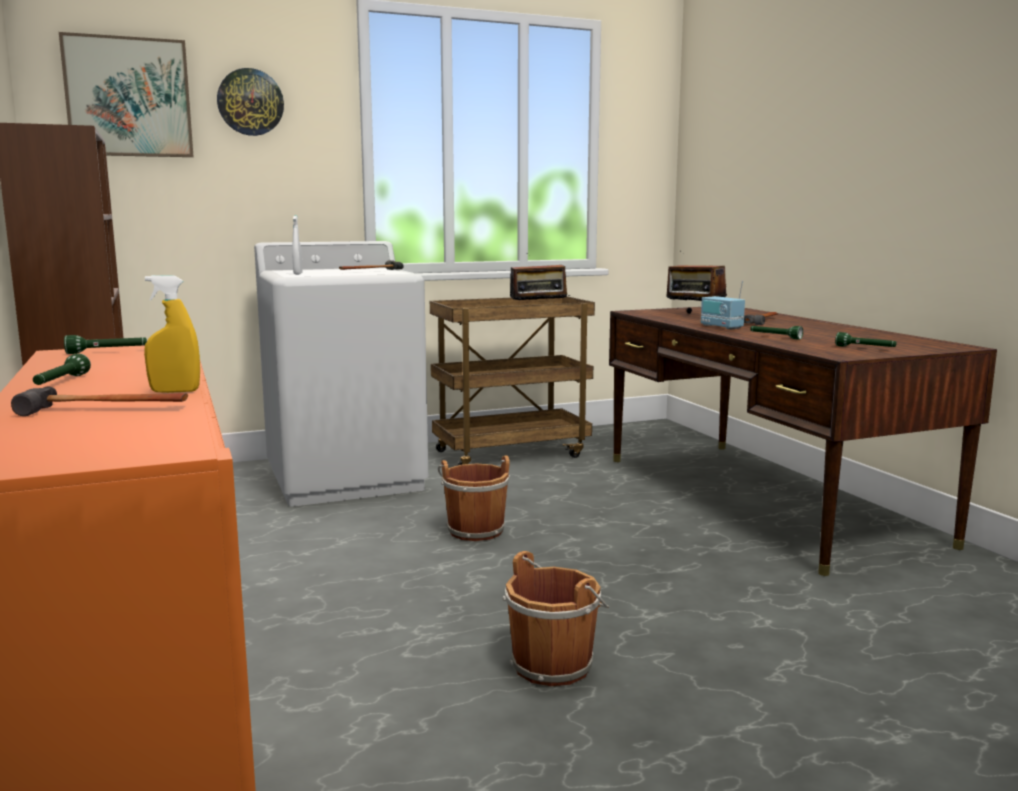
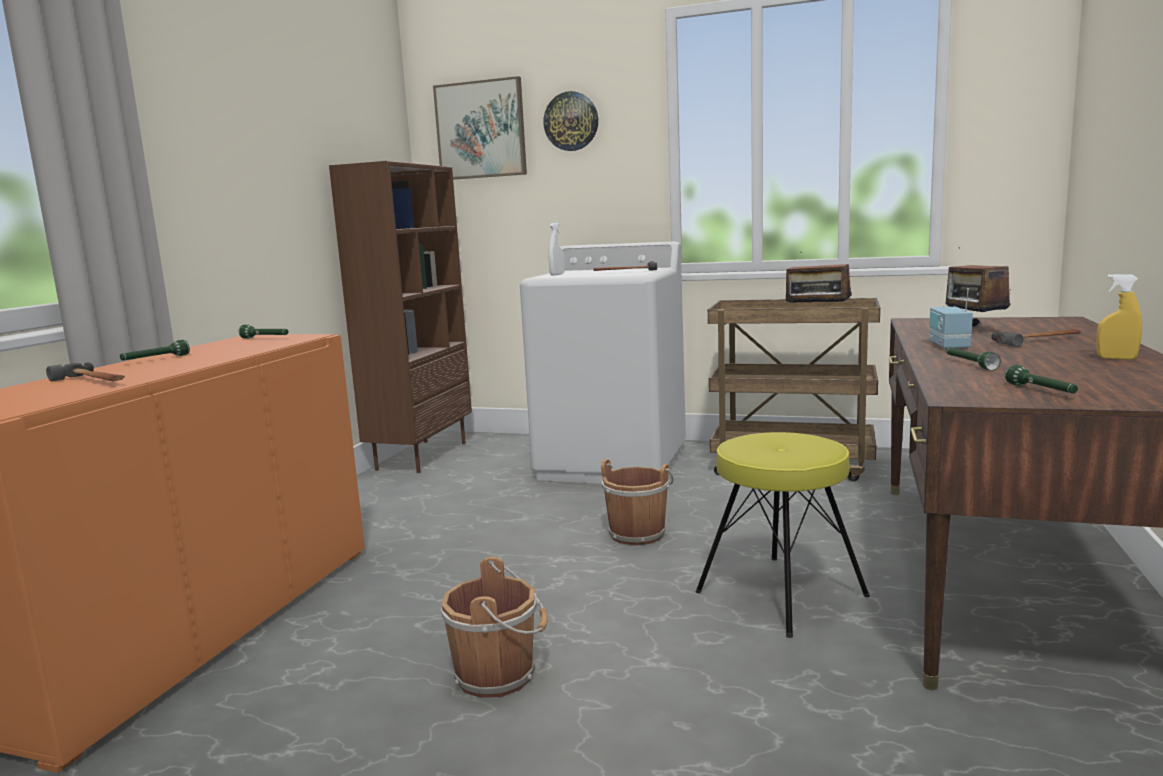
camera: 40 degrees right, 0 degrees up
(175, 391) = (165, 373): yellow spray bottle -> yellow spray bottle (1116, 358)
(656, 545) = (782, 594): none -> yellow stool

